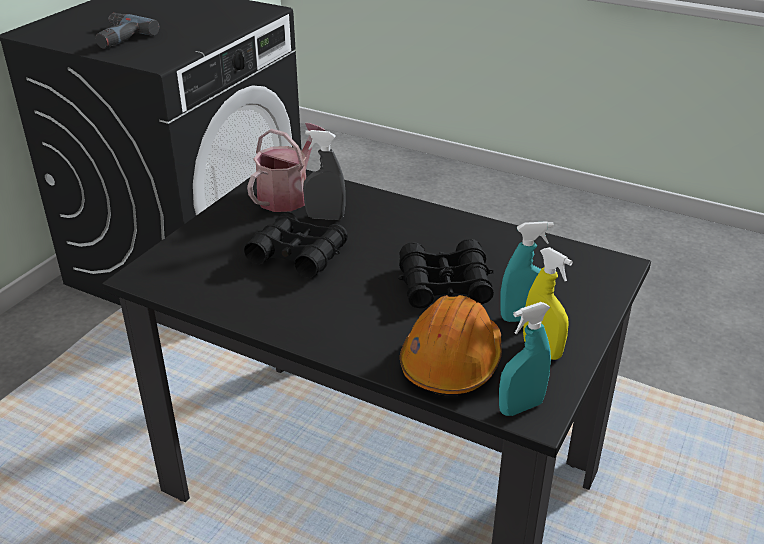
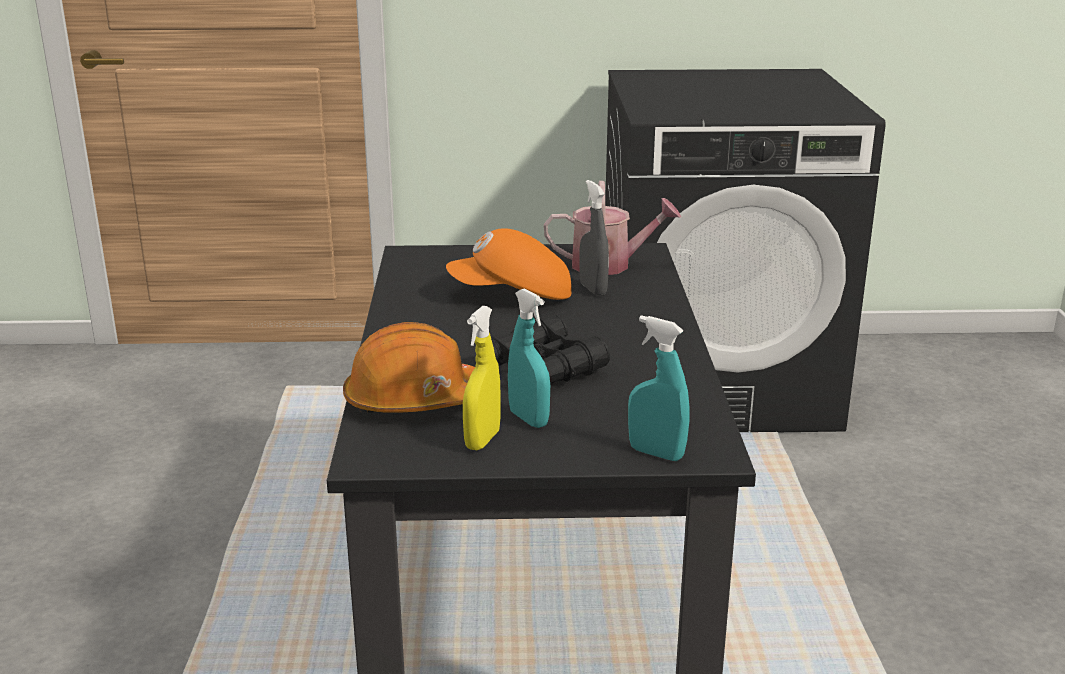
camera: 60 degrees right, 10 degrees down
(117, 38) = (676, 94): power drill -> none
(298, 254) = (512, 295): black binoculars -> orange cap
(521, 407) = (374, 448): turquoise spray bottle -> turquoise spray bottle (656, 453)

